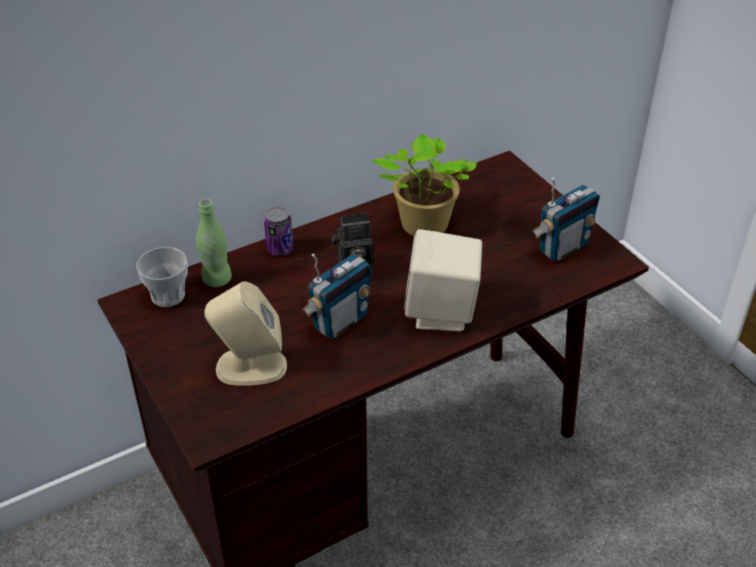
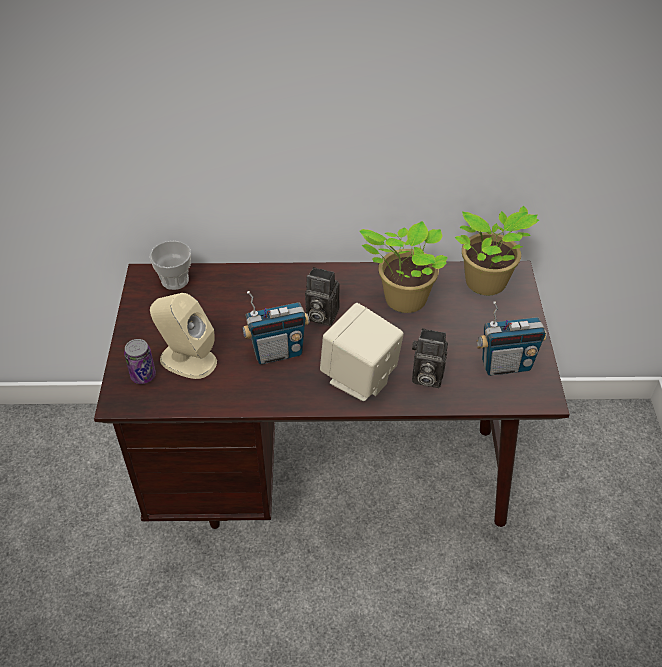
camera: 30 degrees right, 5 degrees up
(217, 279) = (217, 281): green bottle -> none
(279, 249) = (279, 275): can -> can (143, 375)
(489, 184) = (487, 284): none -> potted plant
(501, 286) = (425, 377): none -> camera

